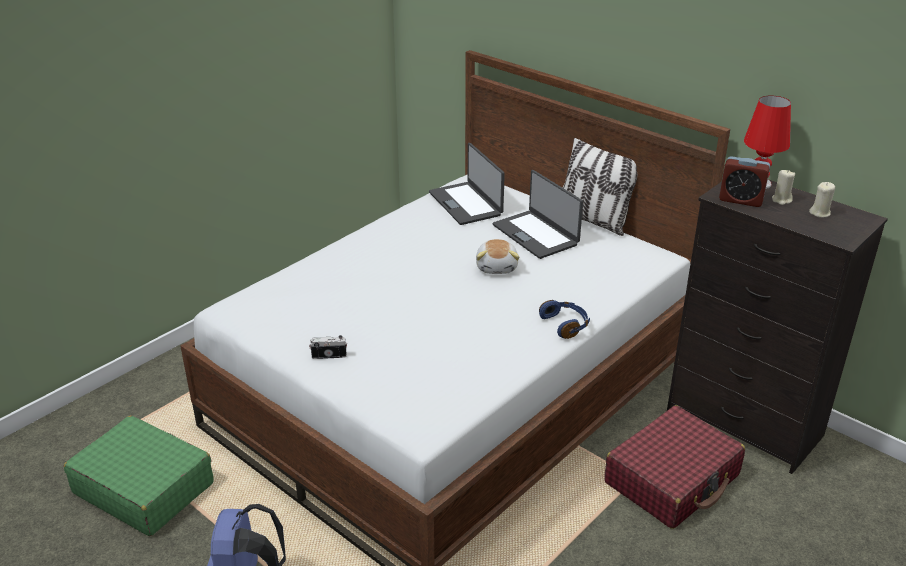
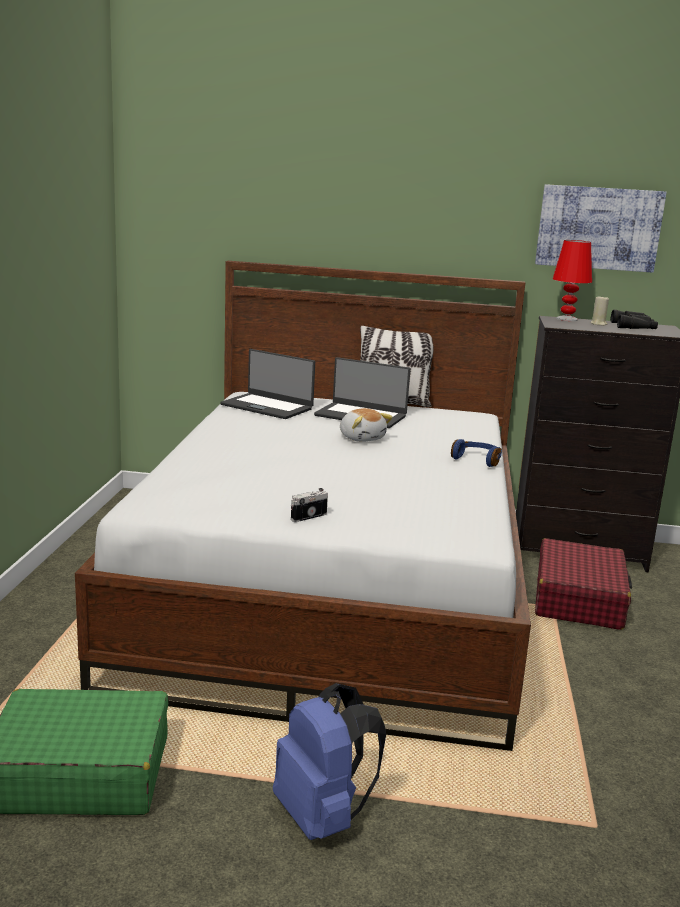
camera: 35 degrees left, 15 degrees down
(741, 200) = (574, 326): alarm clock -> none
(818, 85) = (598, 228): none -> picture
(820, 213) = (634, 326): beige candle -> black binoculars

